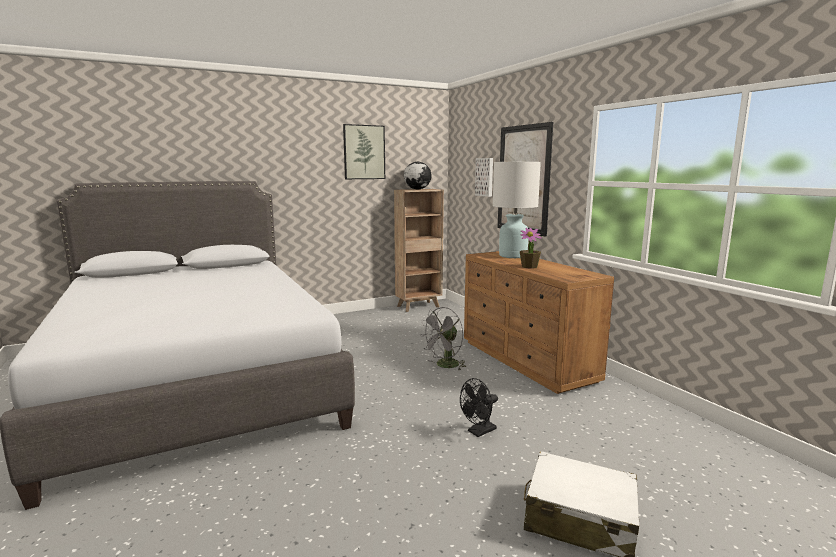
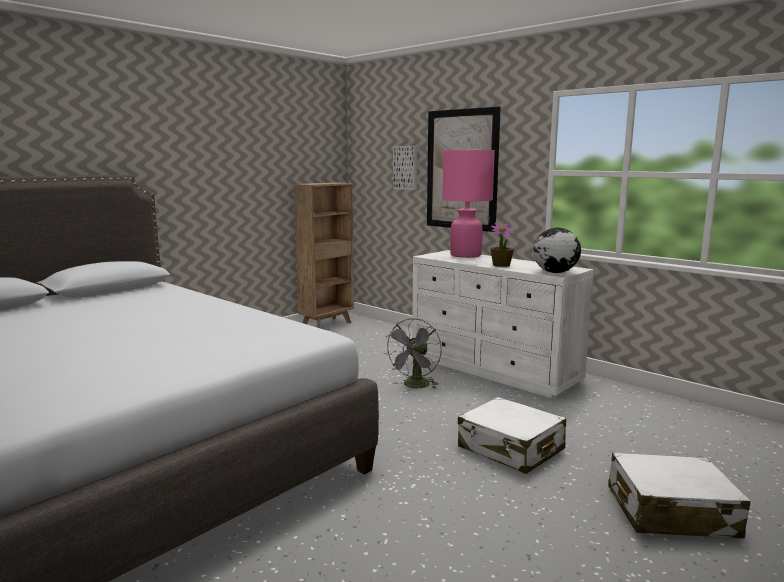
camera: 20 degrees left, 0 degrees up
(364, 152) = (258, 137): picture -> none
(417, 189) = (321, 183): globe -> globe (554, 272)
(479, 432) = (510, 449): black fan -> white suitcase
(513, 256) = (466, 255): white table lamp -> pink table lamp
(527, 361) = (494, 369): brown dresser -> white dresser

